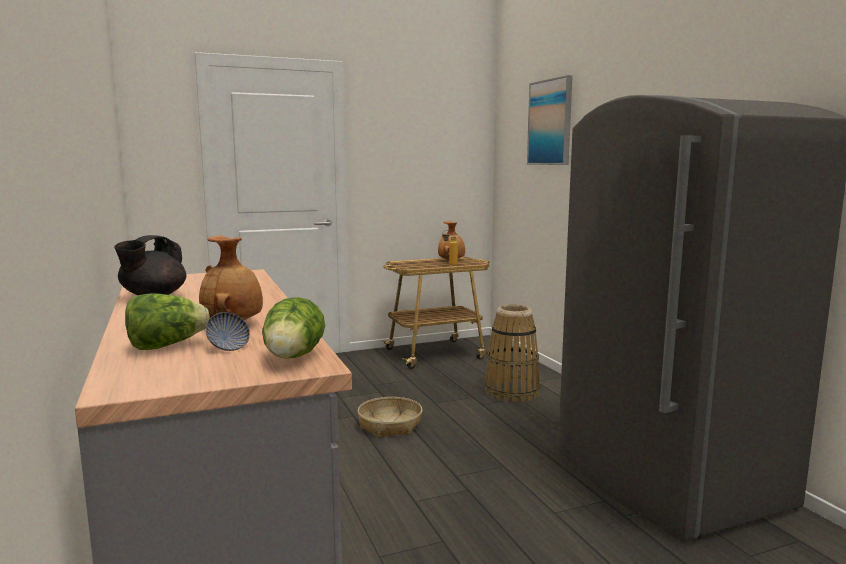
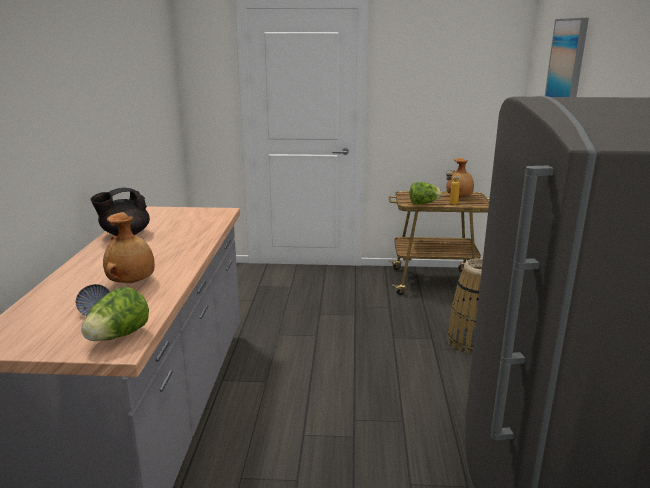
camera: 25 degrees right, 10 degrees up
(166, 346) = (63, 301): lettuce -> lettuce (423, 203)
(390, 425) = (338, 352): basket -> none

